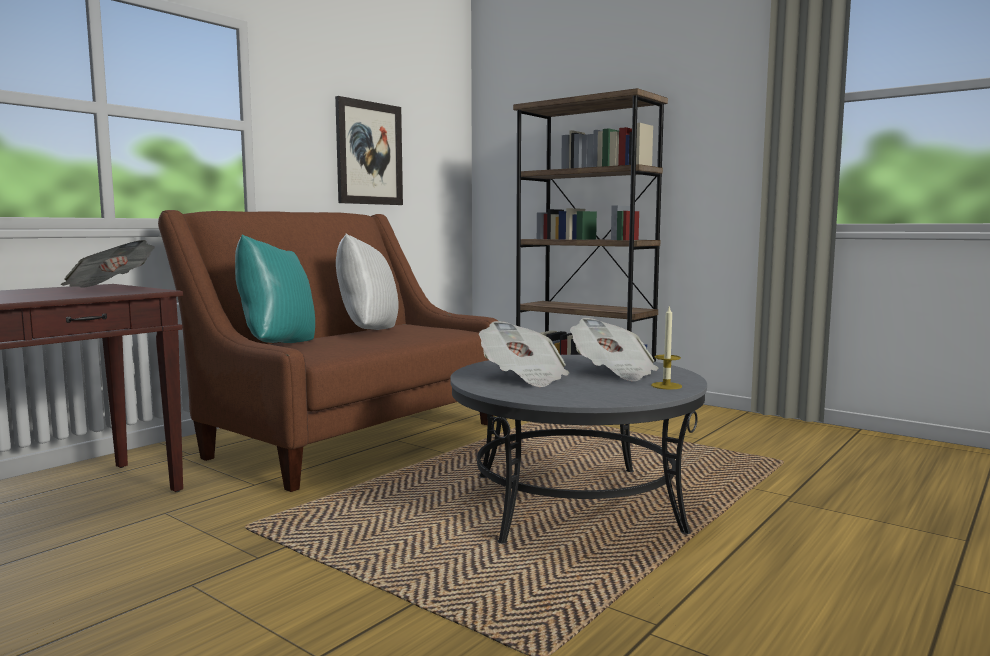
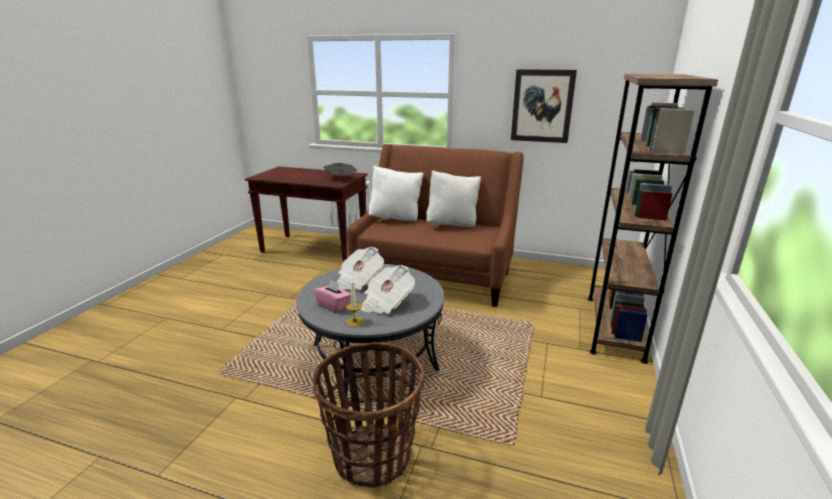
camera: 70 degrees right, 15 degrees up
(277, 345) = (396, 219): turquoise pillow -> white pillow
(605, 391) = (333, 305): none -> pink tissue box
(809, 528) = (372, 455): none -> basket

